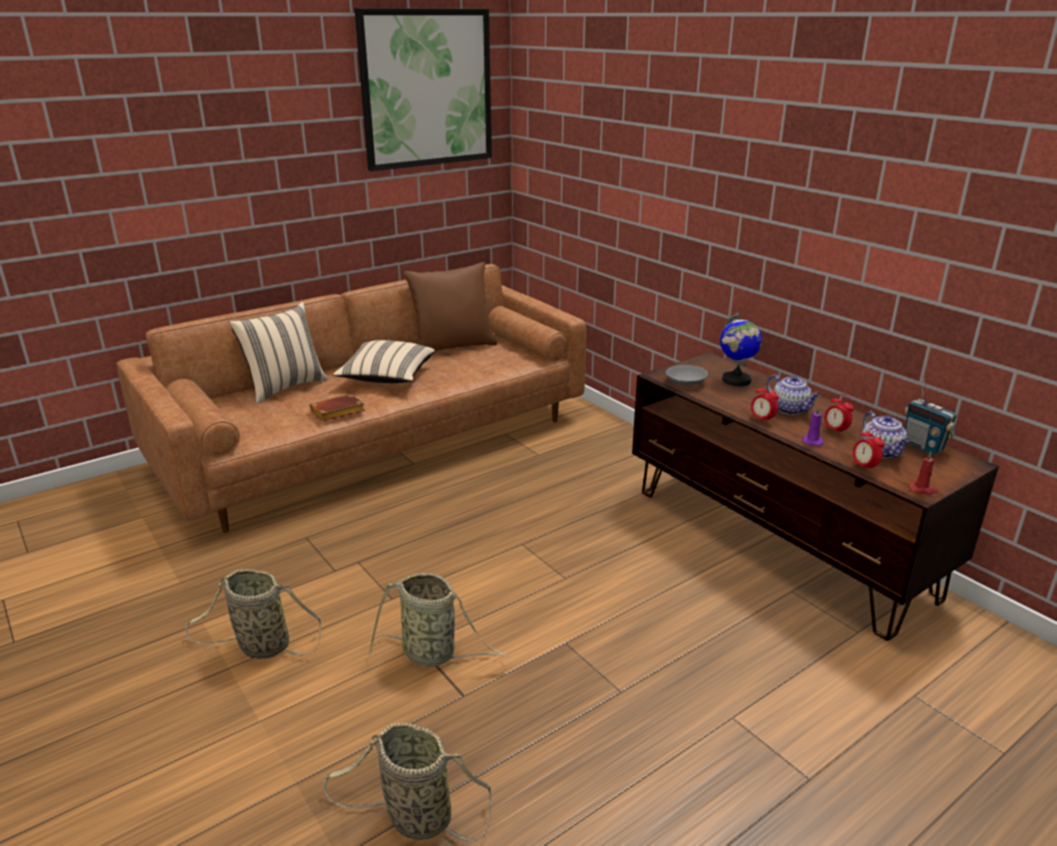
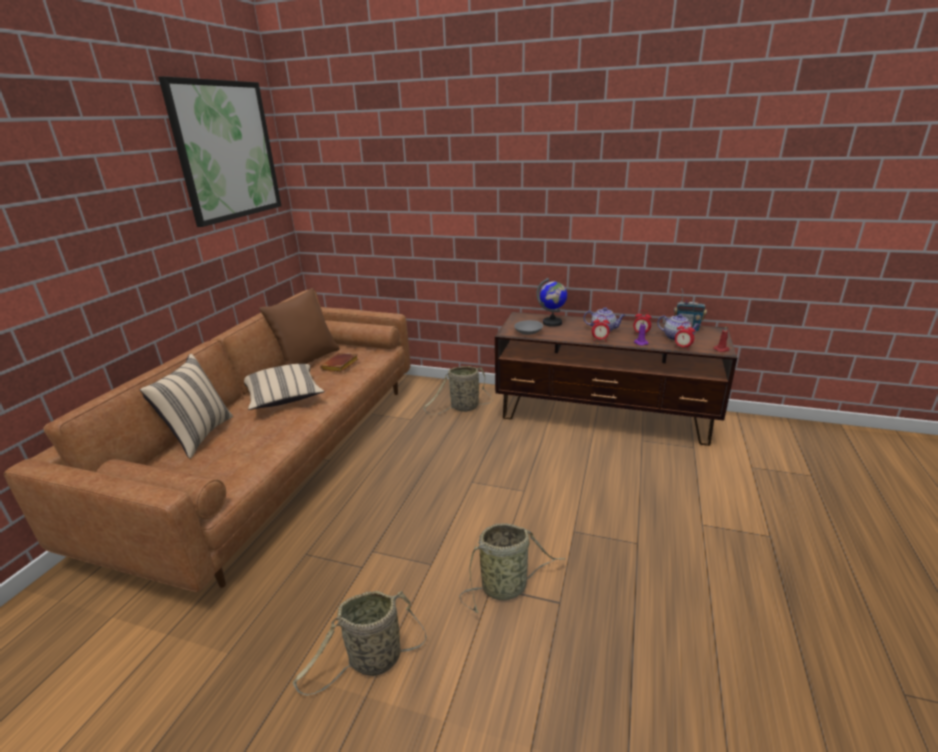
camera: 35 degrees left, 0 degrees up
(337, 413) = (279, 438): brown book -> brown book (340, 366)
(414, 817) = (634, 707): basket -> basket (463, 408)

